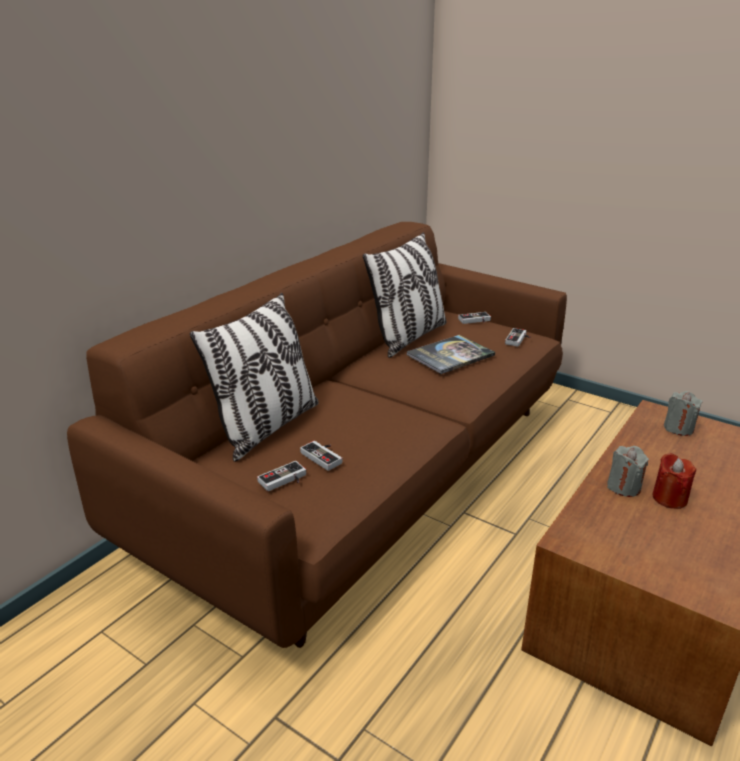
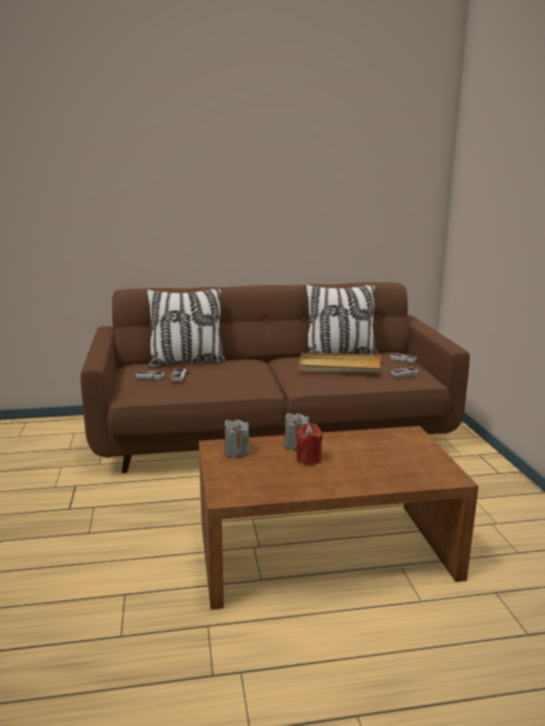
camera: 45 degrees right, 10 degrees down
(450, 355) = (339, 366): book -> beige tray
(678, 428) = (404, 443): grey candle -> grey candle (236, 452)

